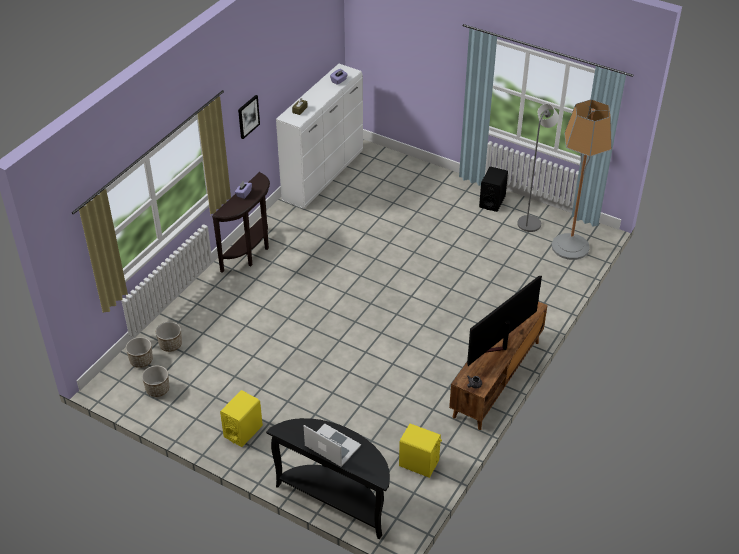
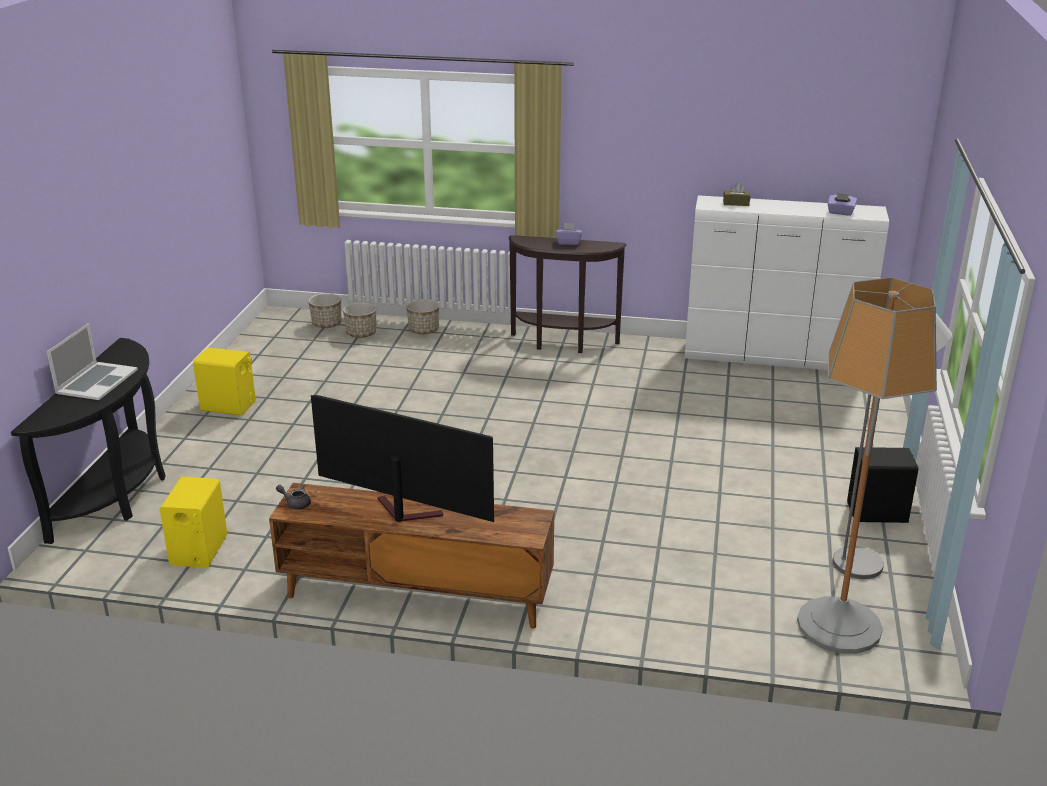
camera: 70 degrees right, 15 degrees down
(157, 389) = (283, 342): planter -> planter (423, 330)
(248, 116) = (642, 154): picture -> none

